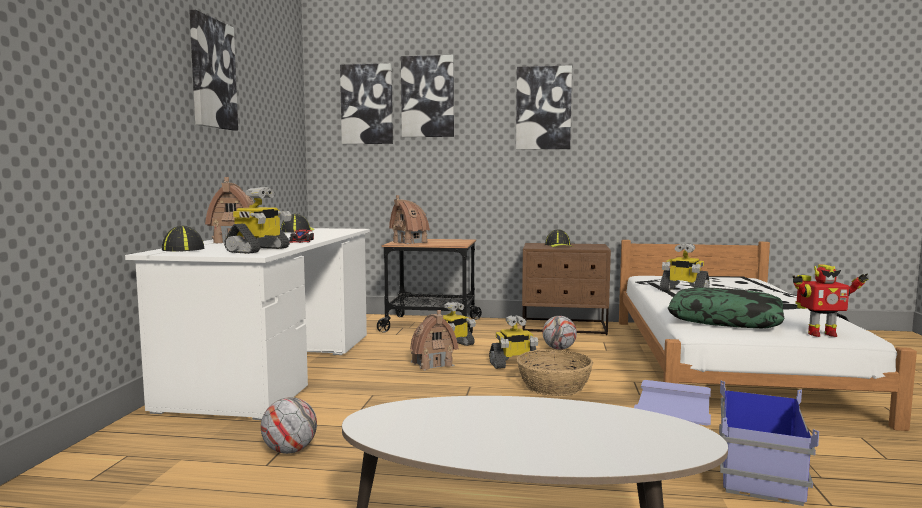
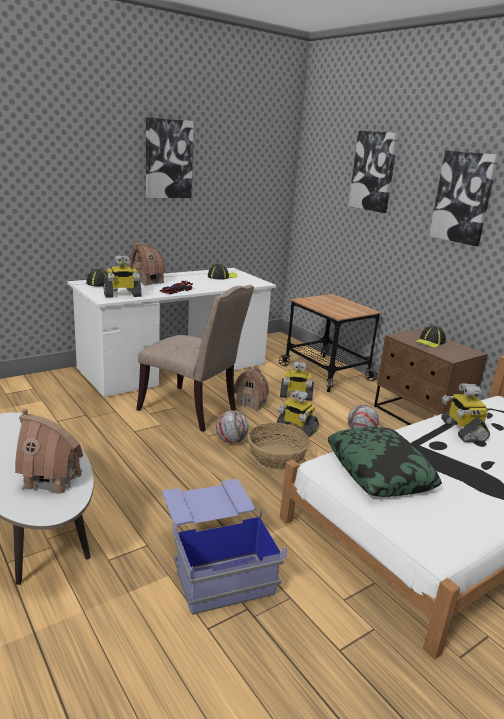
camera: 45 degrees right, 15 degrees up
(290, 450) = (78, 419): football -> football (231, 440)
(367, 104) = (333, 172): picture -> none
(396, 389) = (192, 410): none -> beige chair
(410, 242) = (318, 301): toy house -> toy house (52, 479)
(820, 334) = (404, 524): toy robot -> none

